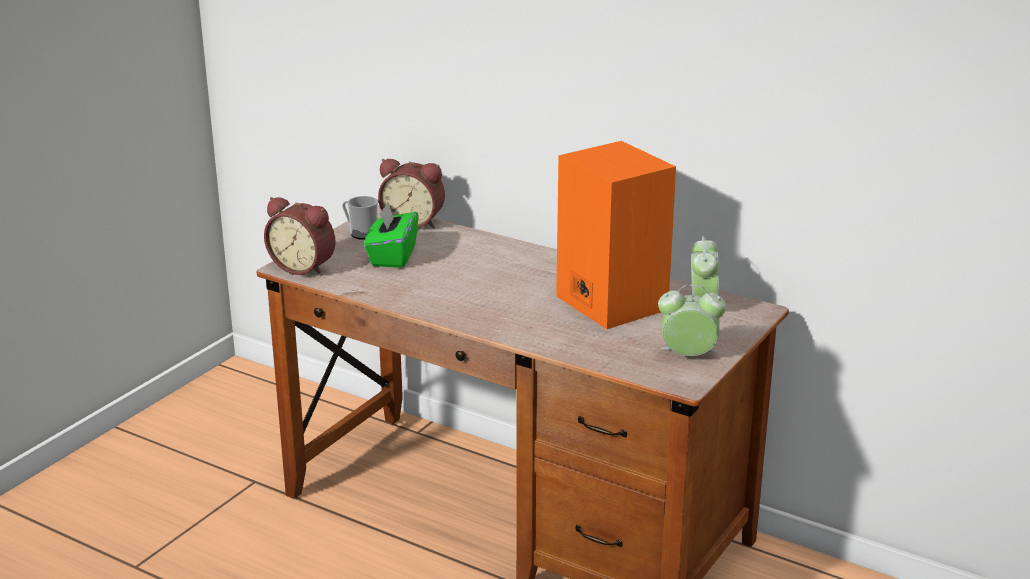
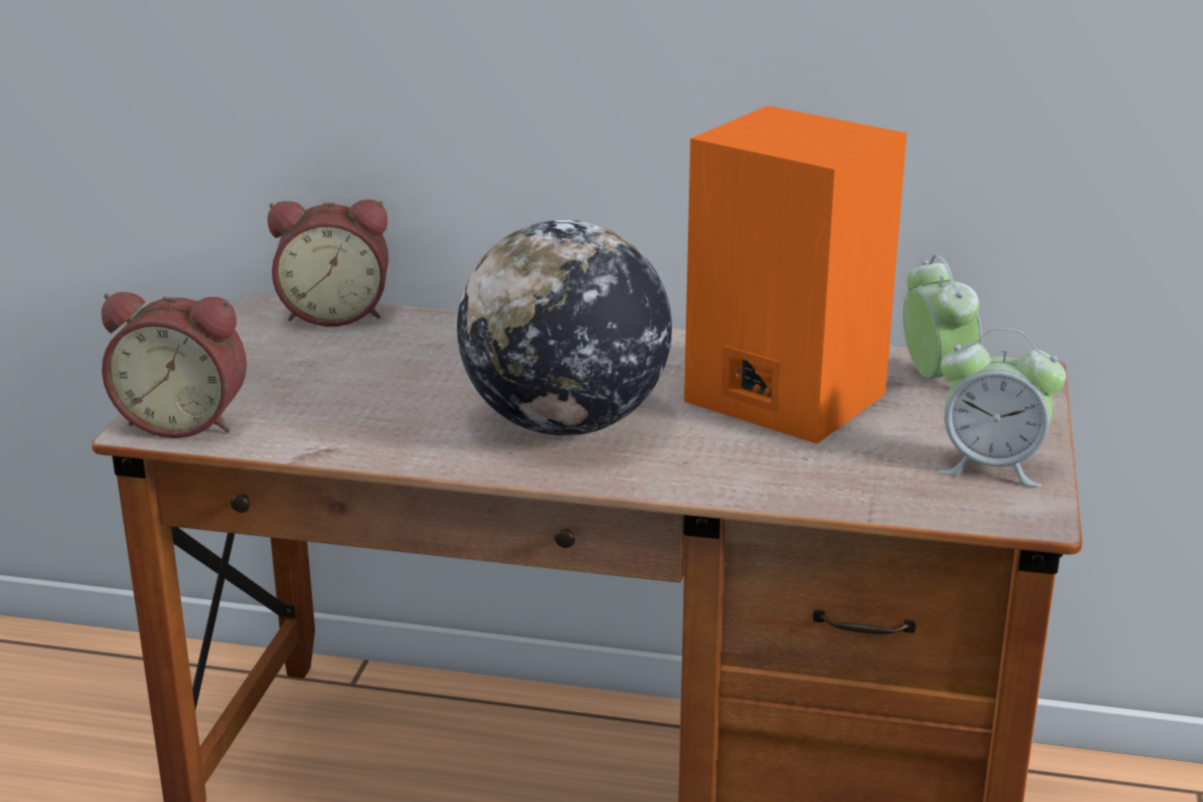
camera: 20 degrees left, 0 degrees up
(361, 233) = (252, 346): mug -> none
(392, 256) = (340, 377): green tissue box -> none
(485, 298) = (565, 424): none -> globe
(688, 356) = (991, 467): alarm clock -> alarm clock turned 150 degrees counterclockwise

